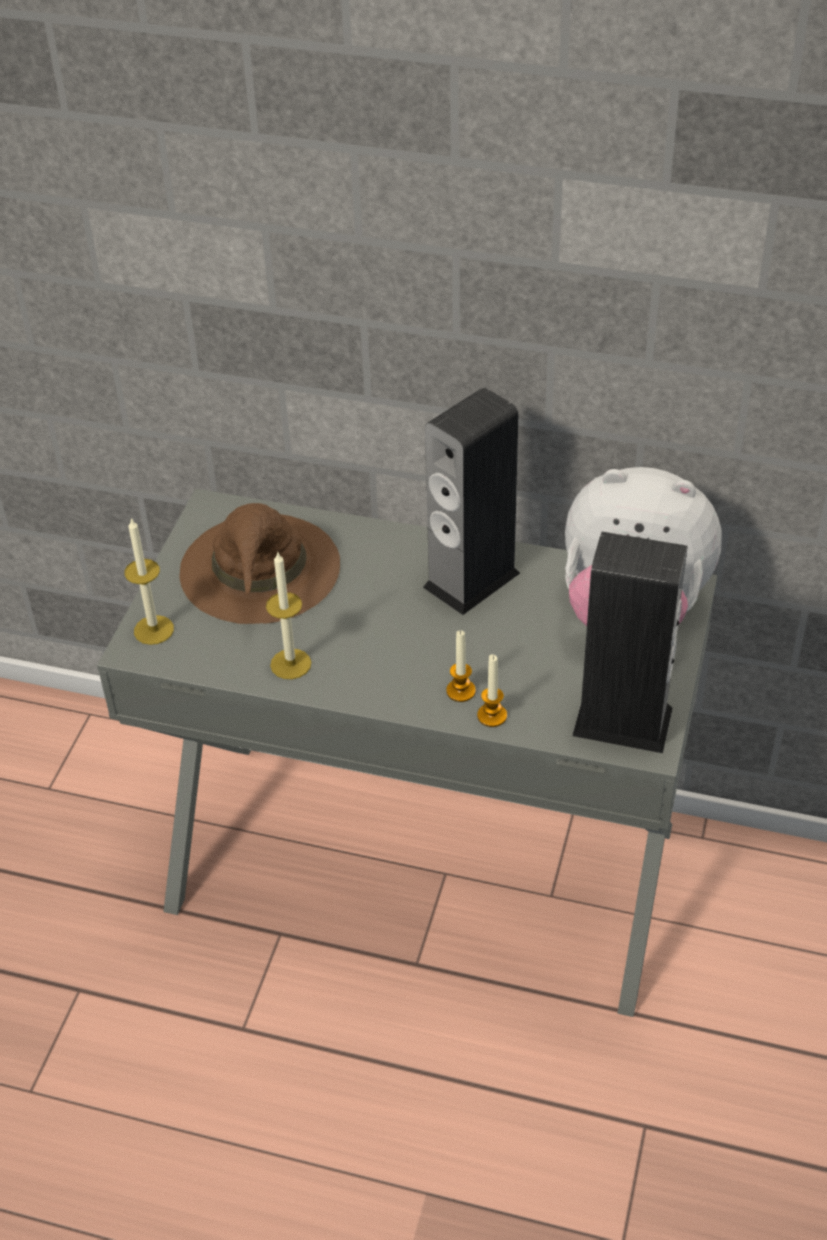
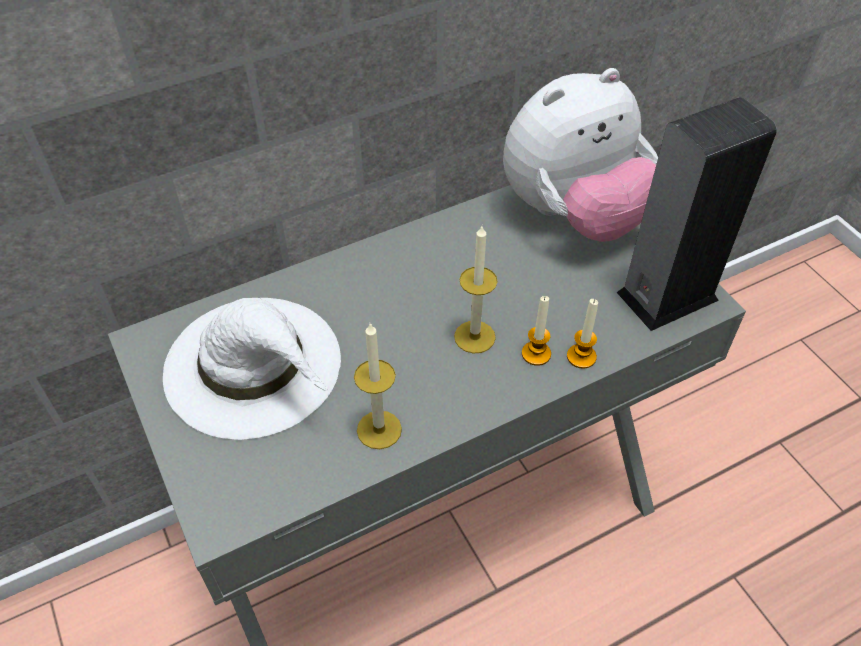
camera: 45 degrees left, 5 degrees up
(153, 630) = (216, 490): candle -> candle (474, 337)
(260, 570) = (255, 366): brown hat -> white hat
(471, 580) = (436, 262): speaker -> none

